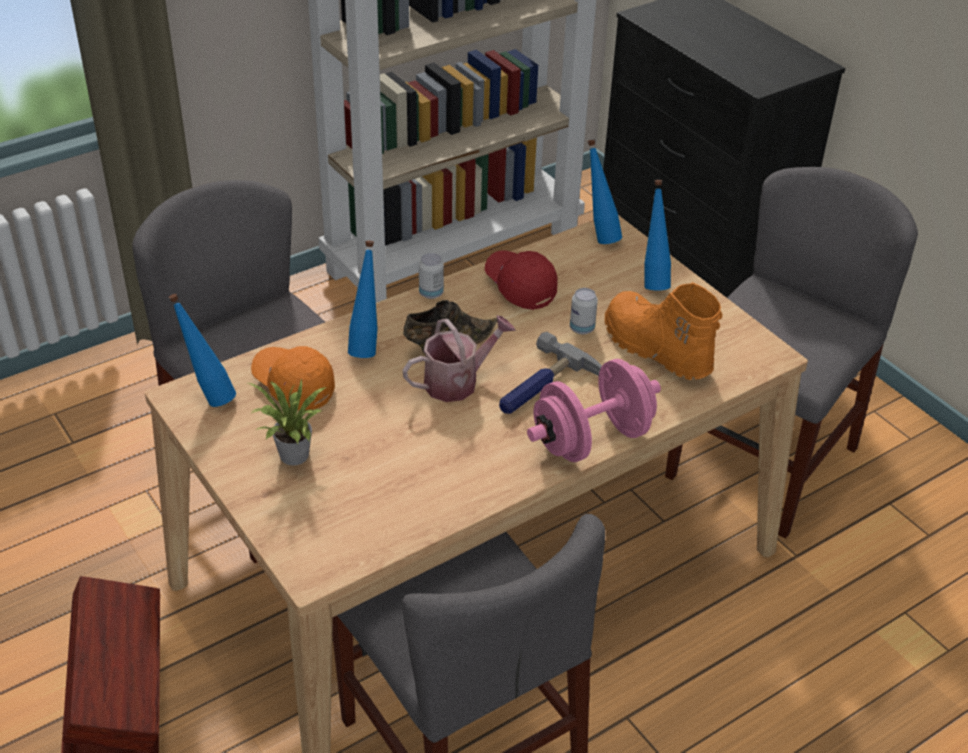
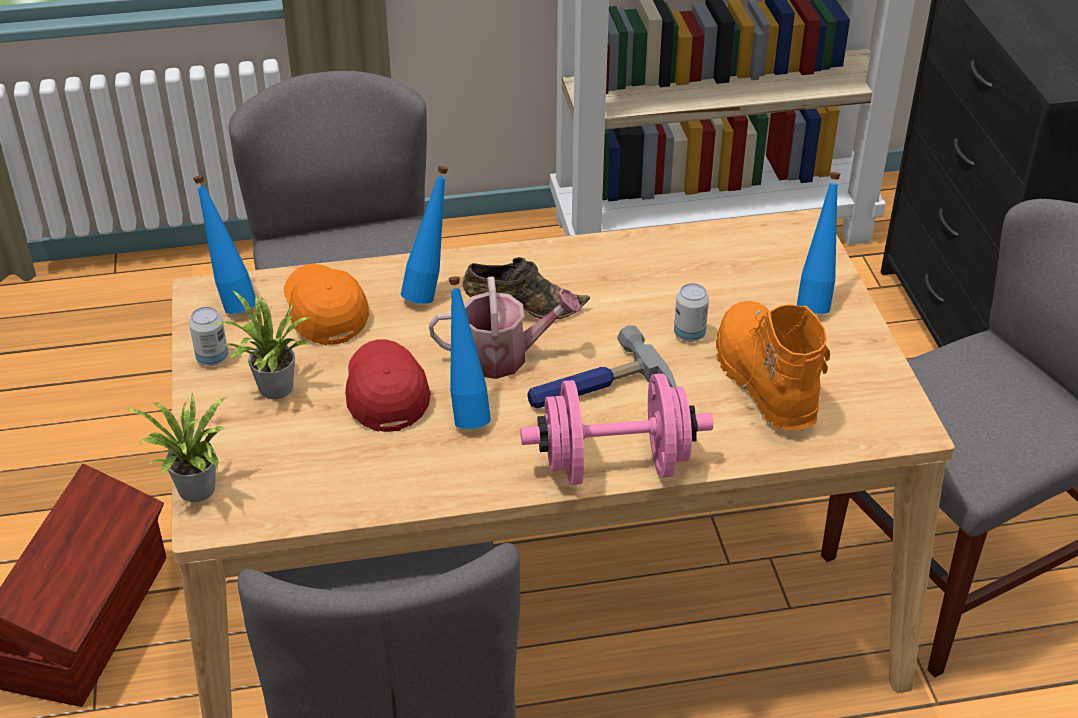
camera: 25 degrees right, 0 degrees up
(286, 556) = (196, 493): none -> potted plant
(431, 293) = (540, 251): can -> can (212, 358)
(520, 287) = (647, 268): red cap -> red cap (386, 395)
(599, 236) = (783, 232): blue bottle -> blue bottle (467, 412)

